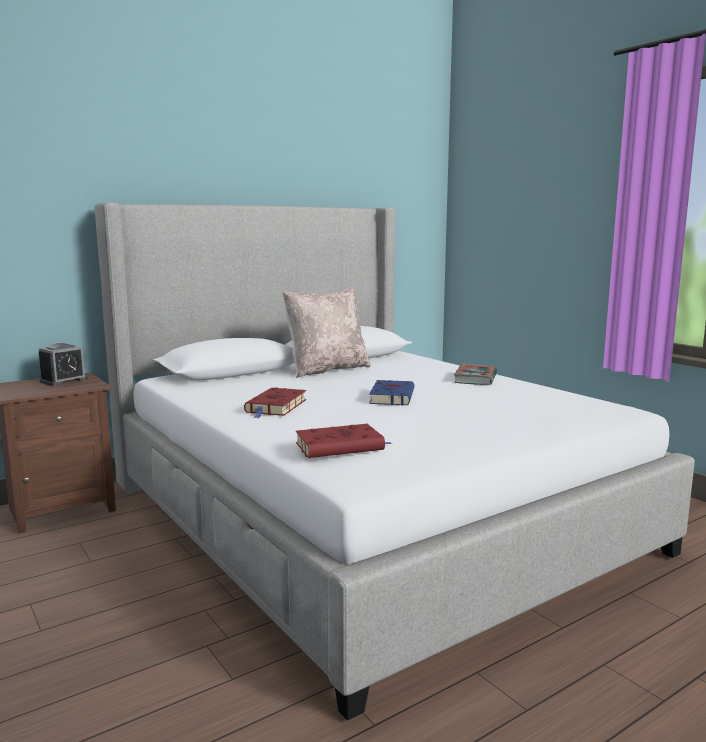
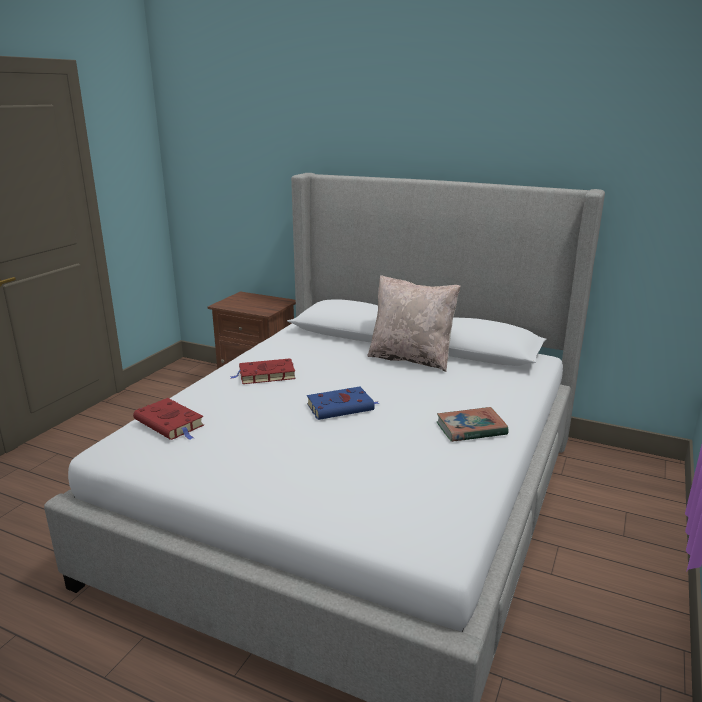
camera: 60 degrees right, 10 degrees up
(63, 380) = (267, 302): alarm clock -> none

